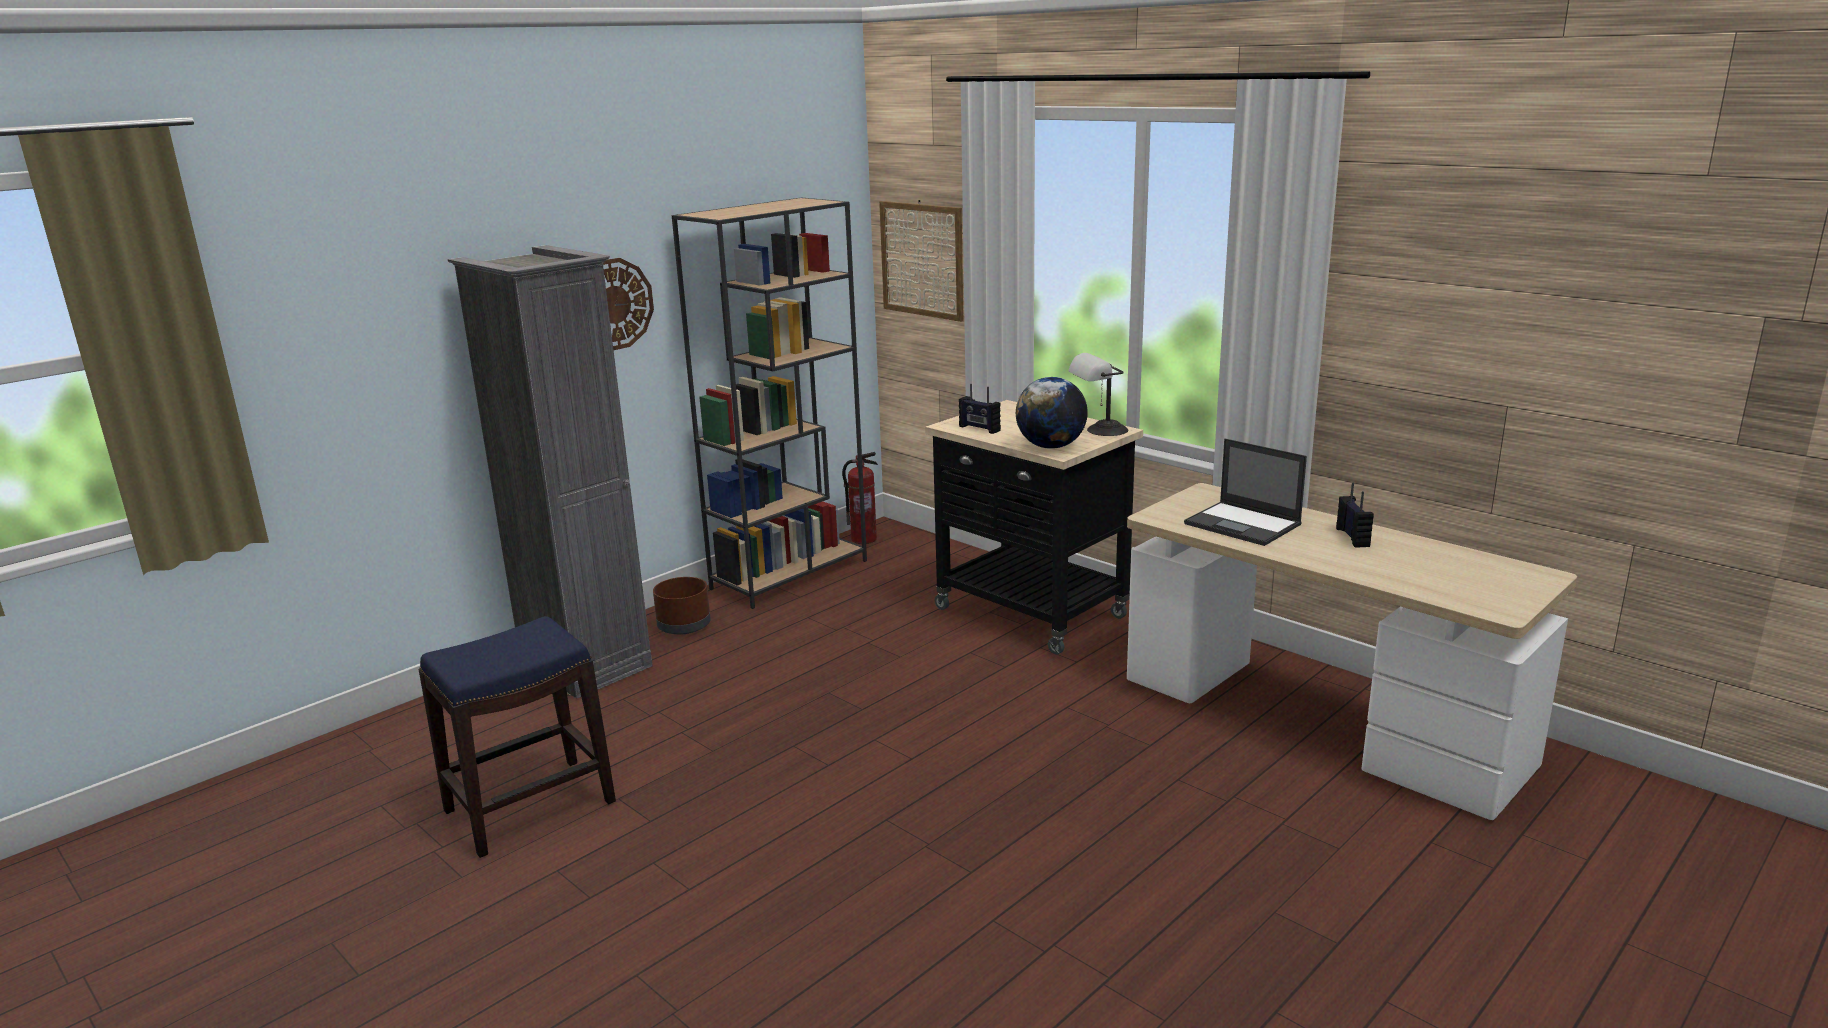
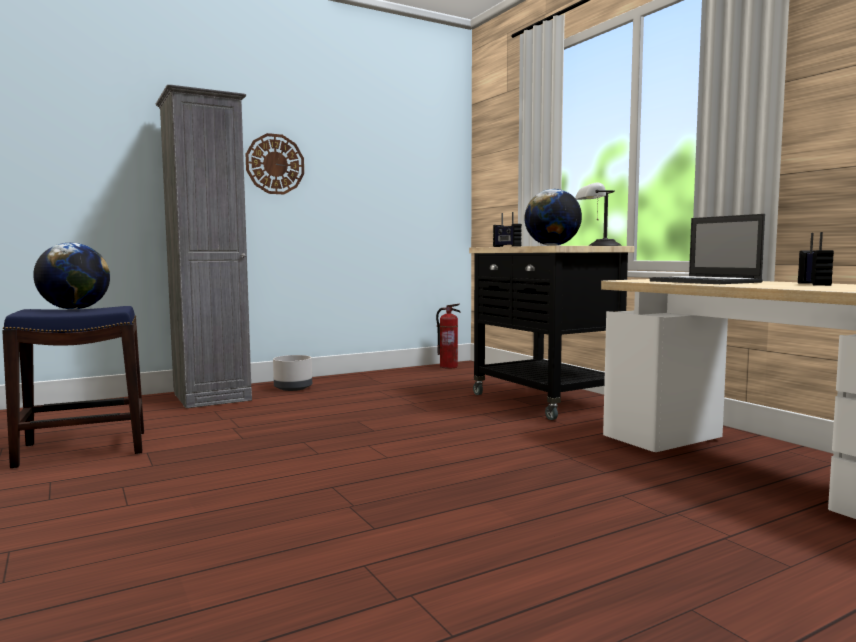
camera: 15 degrees right, 15 degrees down
(496, 645) = (74, 309): none -> globe
(684, 626) = (293, 388): brown planter -> grey planter
(790, 574) = (385, 375): bookcase -> none
(922, 258) = (498, 169): picture -> none

